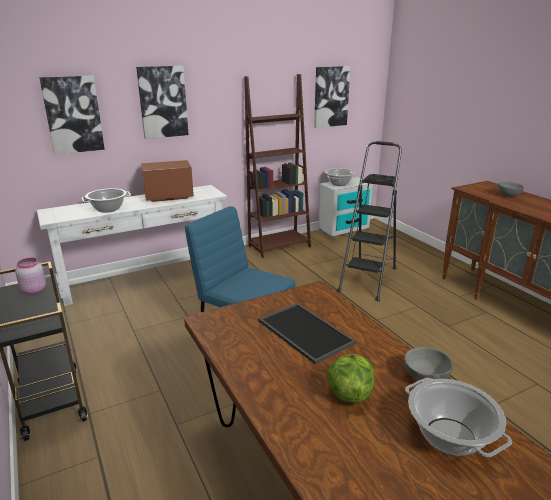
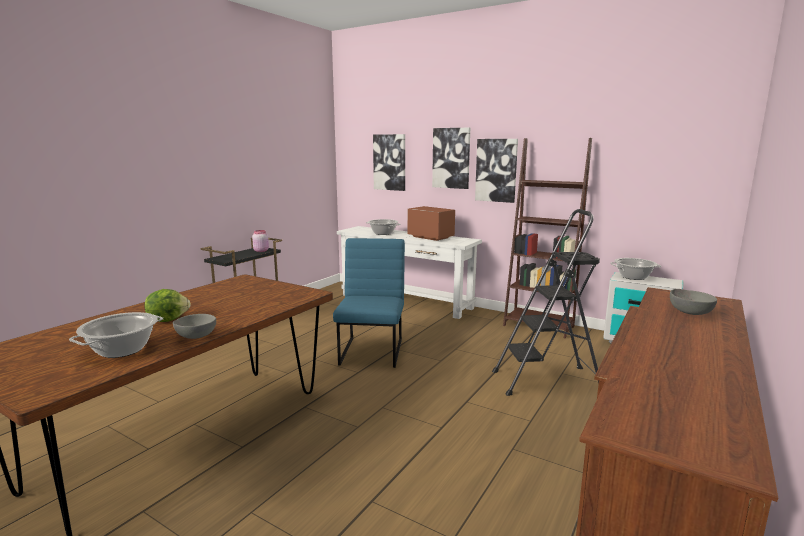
camera: 60 degrees right, 10 degrees down
(303, 332) = (244, 299): tray -> none
(331, 96) = (644, 167): picture -> picture (496, 170)

